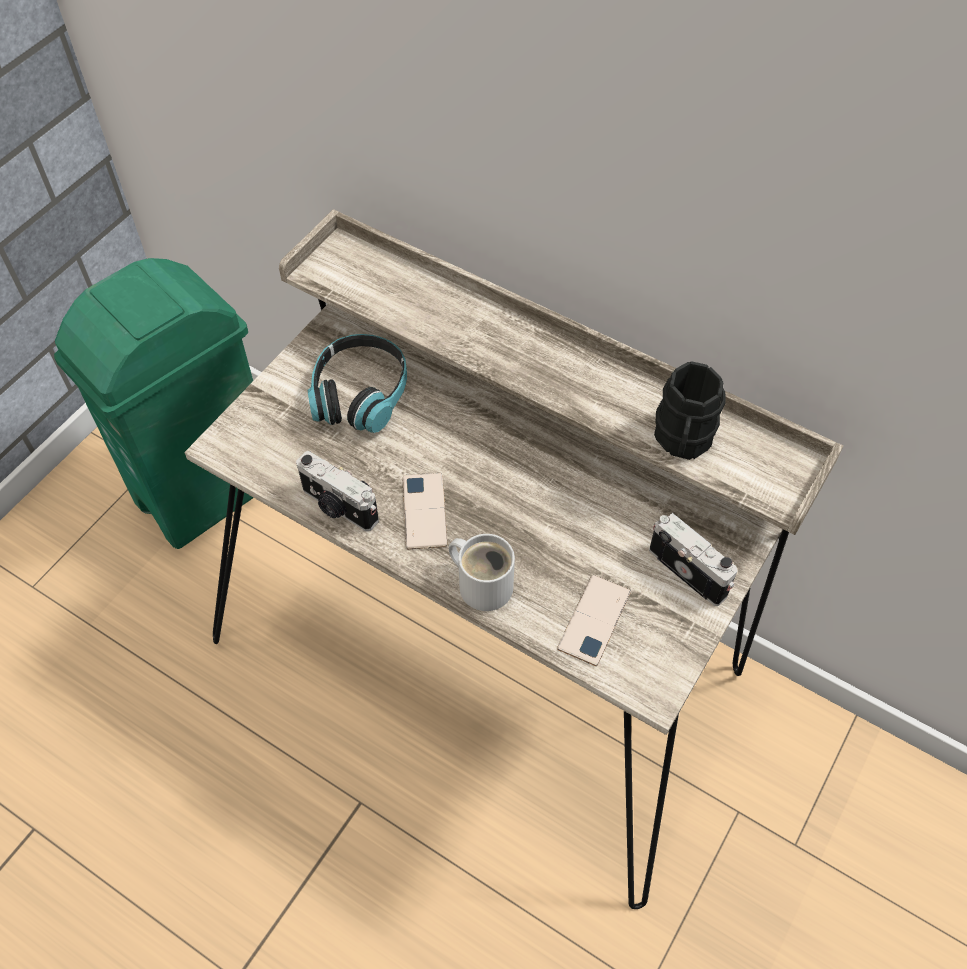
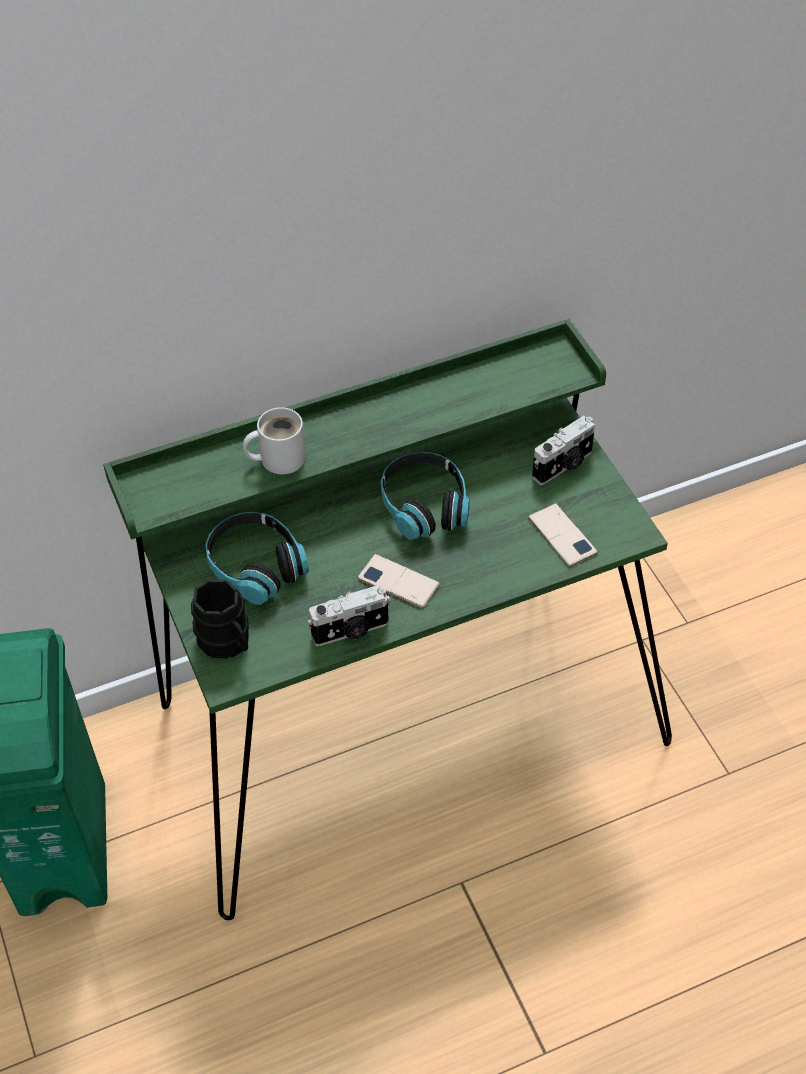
camera: 55 degrees left, 5 degrees down
(483, 582) = (485, 579): white mug -> white mug (278, 457)
(488, 653) = (402, 720): beige desk -> green desk
(534, 479) = (424, 506): none -> headphones
(682, 441) = (494, 393): black mug -> black mug (228, 643)
(689, 570) = (564, 465): camera -> camera turned 150 degrees clockwise

